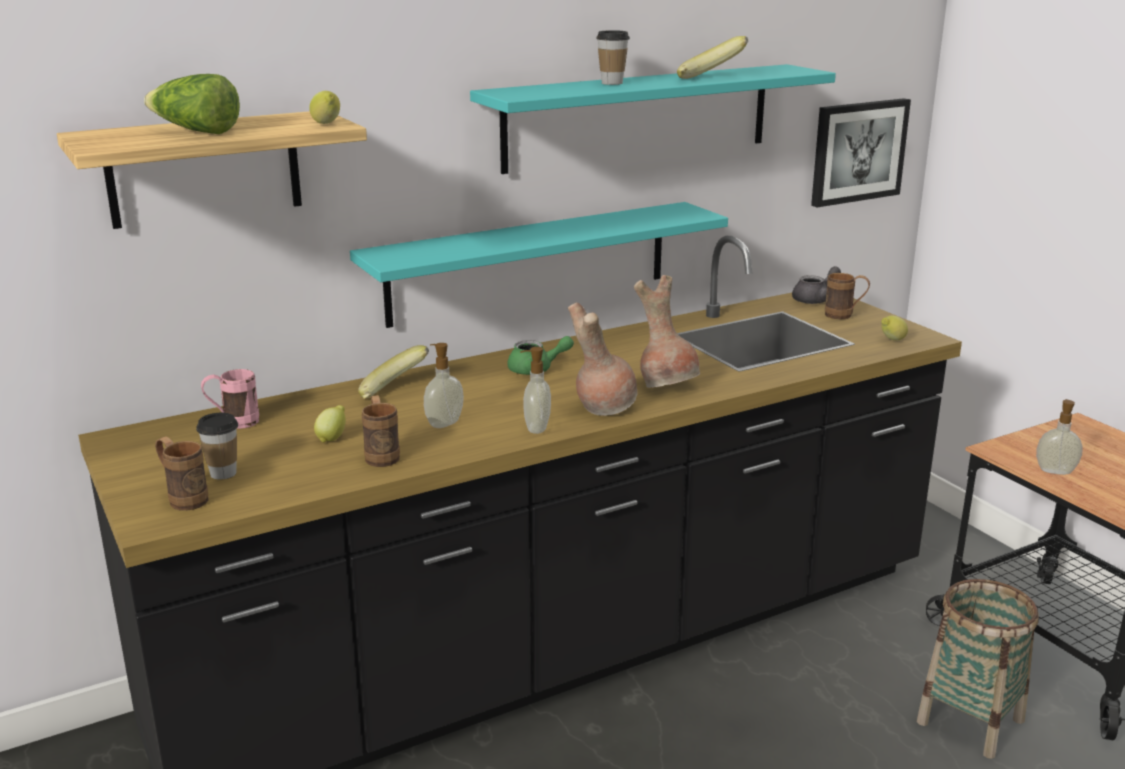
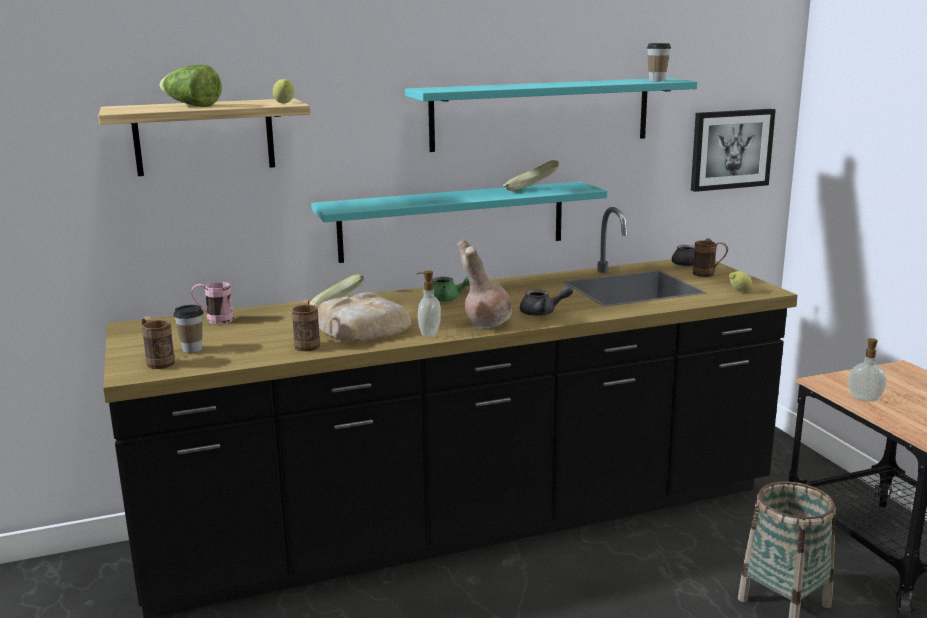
camera: 10 degrees right, 5 degrees down
(332, 438) = (278, 333): lemon -> none
(443, 423) = (362, 328): soap dispenser -> bread
(612, 83) = (514, 85): cup -> cup (657, 80)
(668, 386) = (543, 313): brown vase -> grey teapot
(709, 79) = (591, 83): banana -> banana (529, 191)

